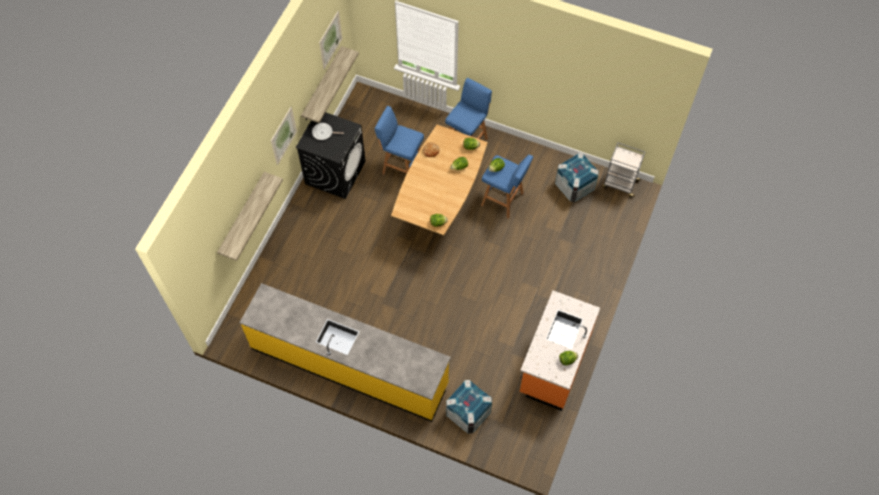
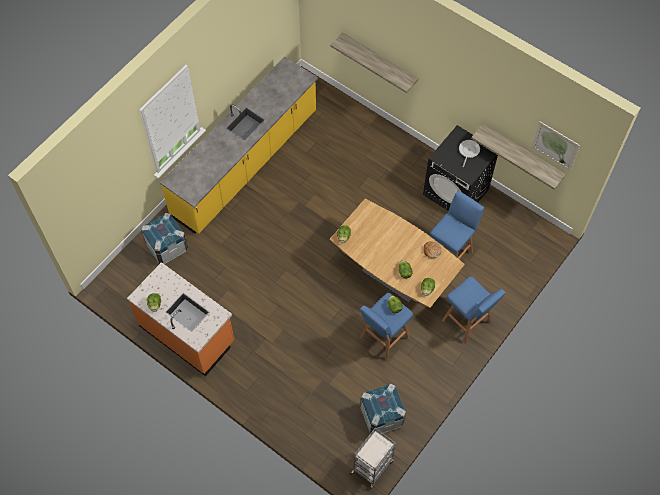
camera: 105 degrees right, 0 degrees up
(283, 135) = (454, 98): picture -> none

